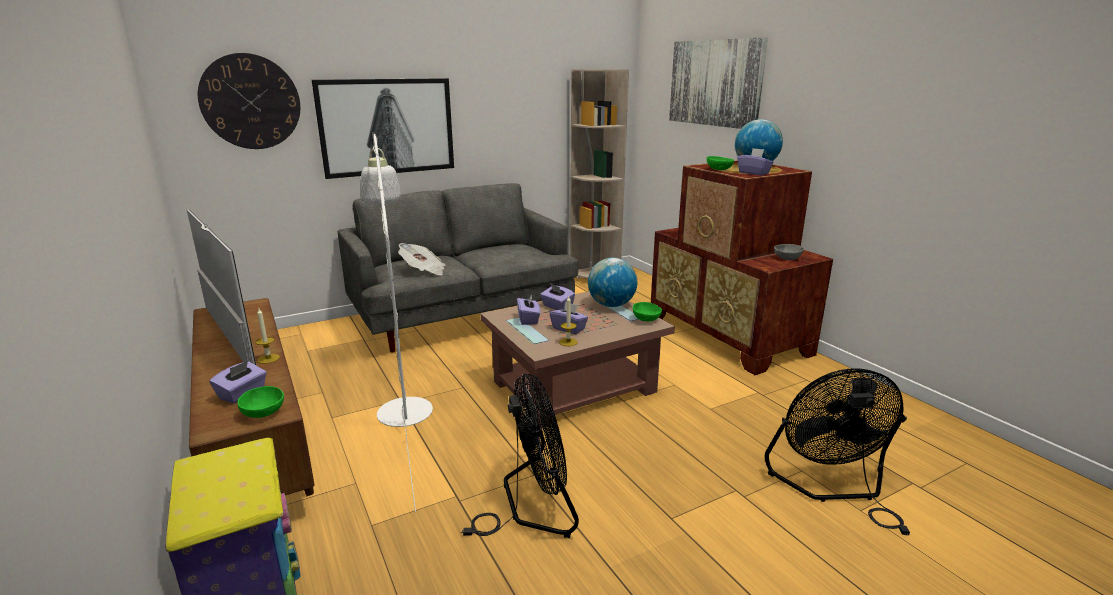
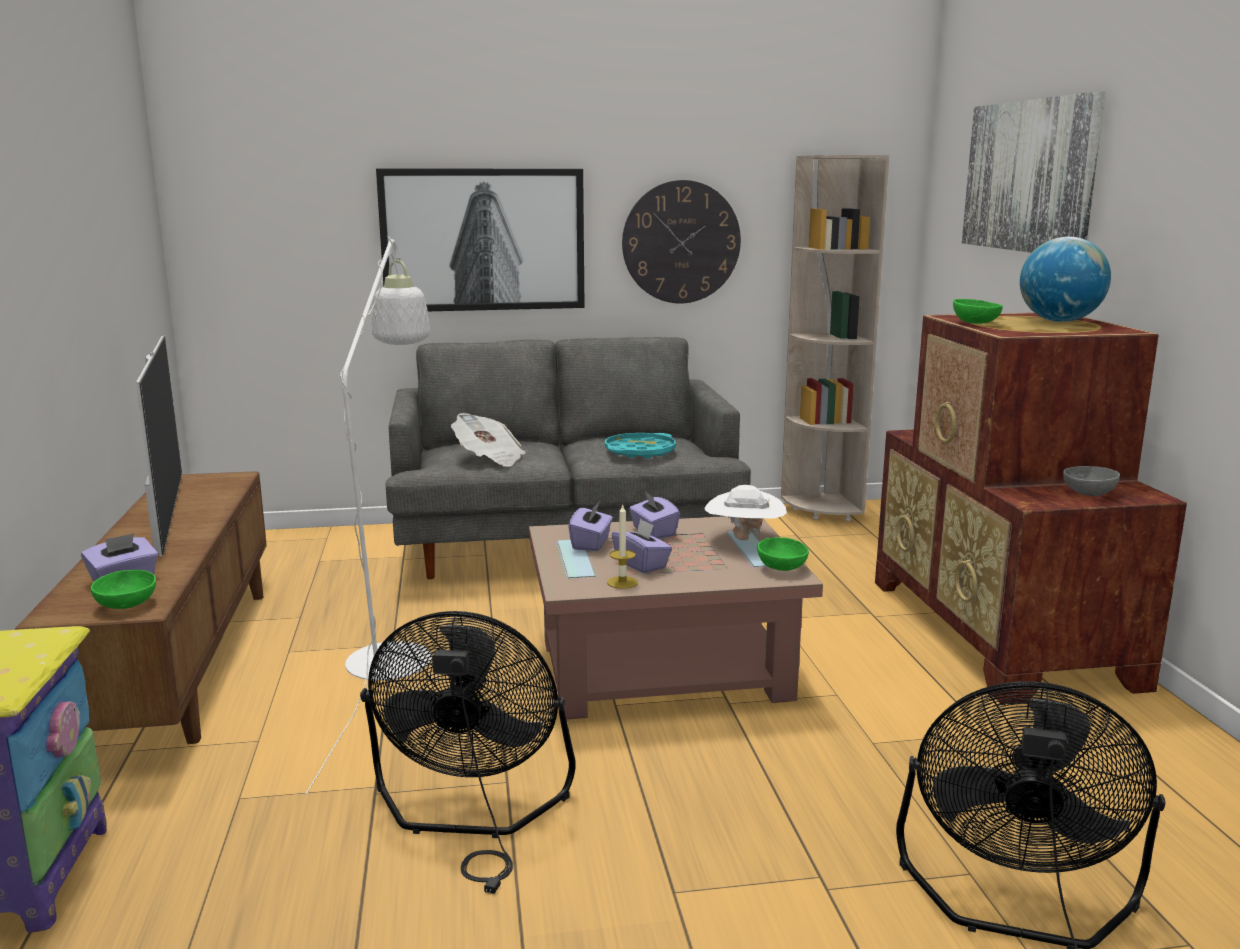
camera: 20 degrees right, 5 degrees down
(250, 102) = (292, 198): wall clock -> wall clock (681, 242)
(268, 358) = (191, 543): candle -> none
(512, 256) = (640, 452): none -> turquoise tray
(528, 502) = (470, 817): black fan -> black fan turned 90 degrees counterclockwise
(611, 305) = (743, 540): globe -> white hat
(753, 173) = (1030, 331): purple tissue box -> none

